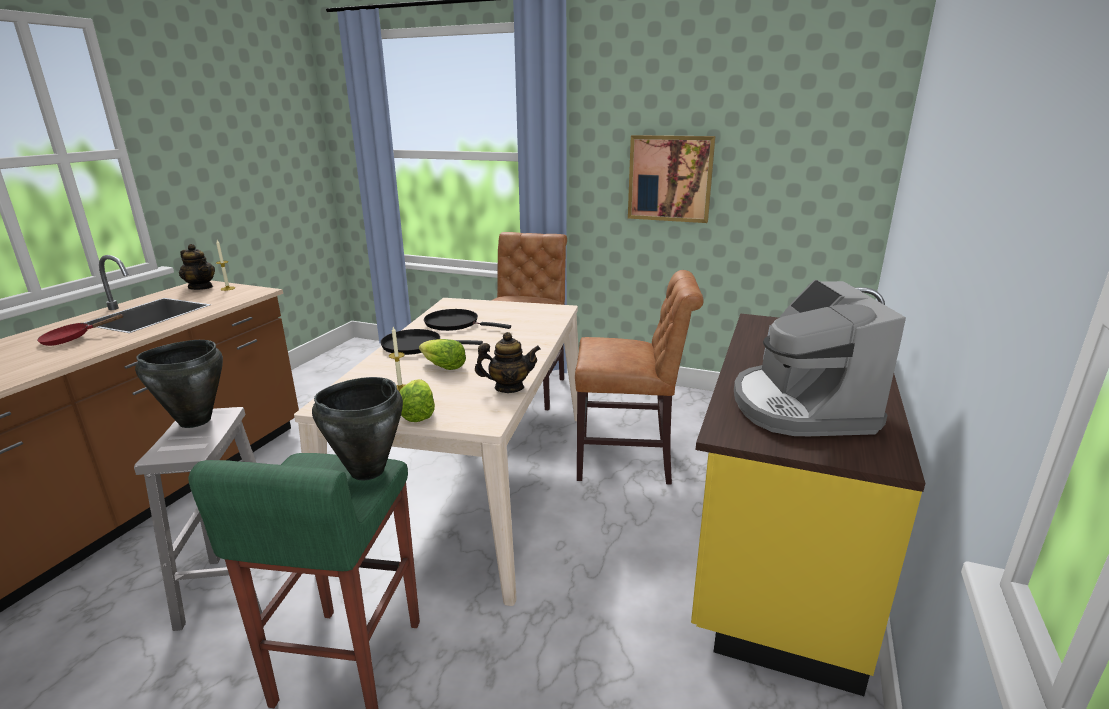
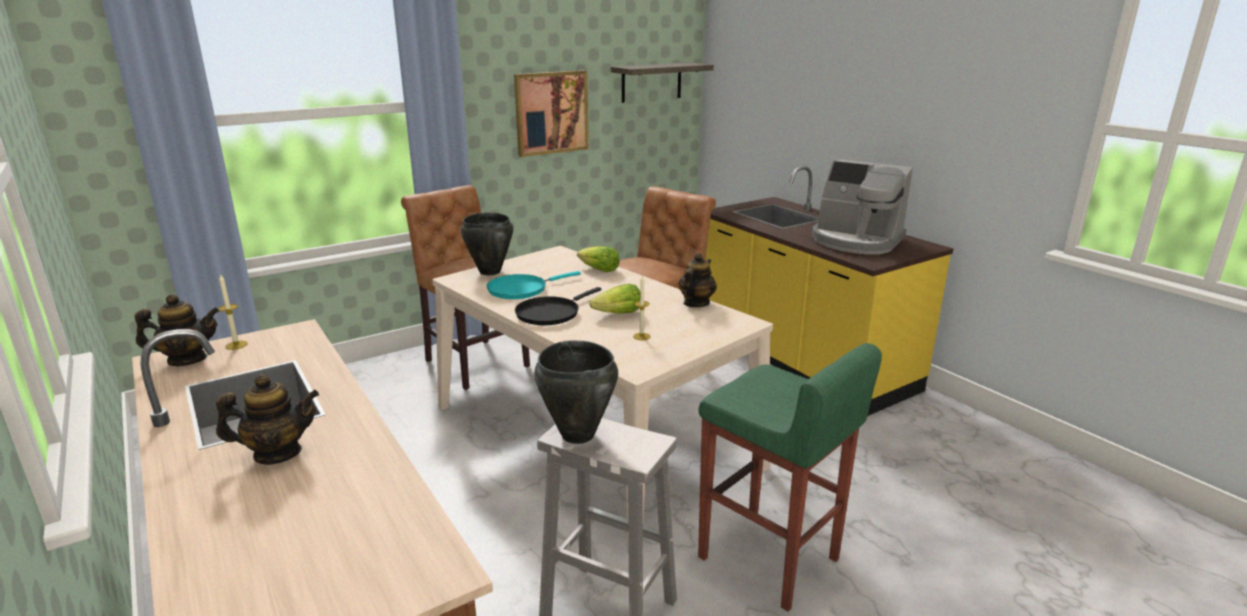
camera: 55 degrees left, 0 degrees up
(72, 339) = (277, 453): red frying pan -> teapot
(366, 471) = (770, 377): black cooking pot -> black cooking pot (489, 272)
(416, 413) = (701, 340): lettuce -> lettuce (598, 270)
(455, 324) = (521, 289): black frying pan -> turquoise frying pan
(811, 156) = (651, 82): none -> shelf

